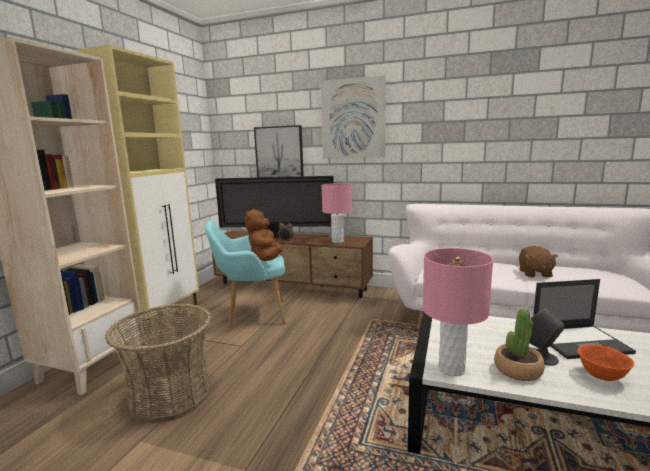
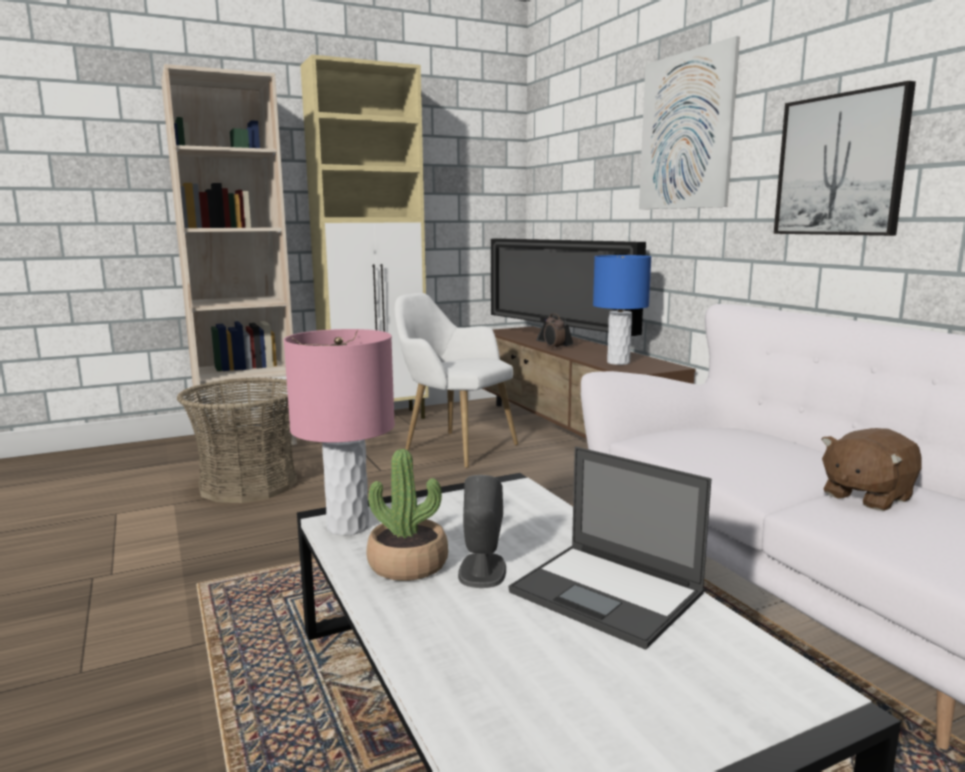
camera: 45 degrees right, 0 degrees up
(252, 315) = (454, 447): turquoise armchair -> white armchair
(266, 260) = (473, 364): brown plush toy -> none
(279, 152) = (591, 198): picture -> picture (840, 165)
(337, 241) = (618, 362): pink table lamp -> blue table lamp
(601, 376) = (486, 628): orange bowl -> none

